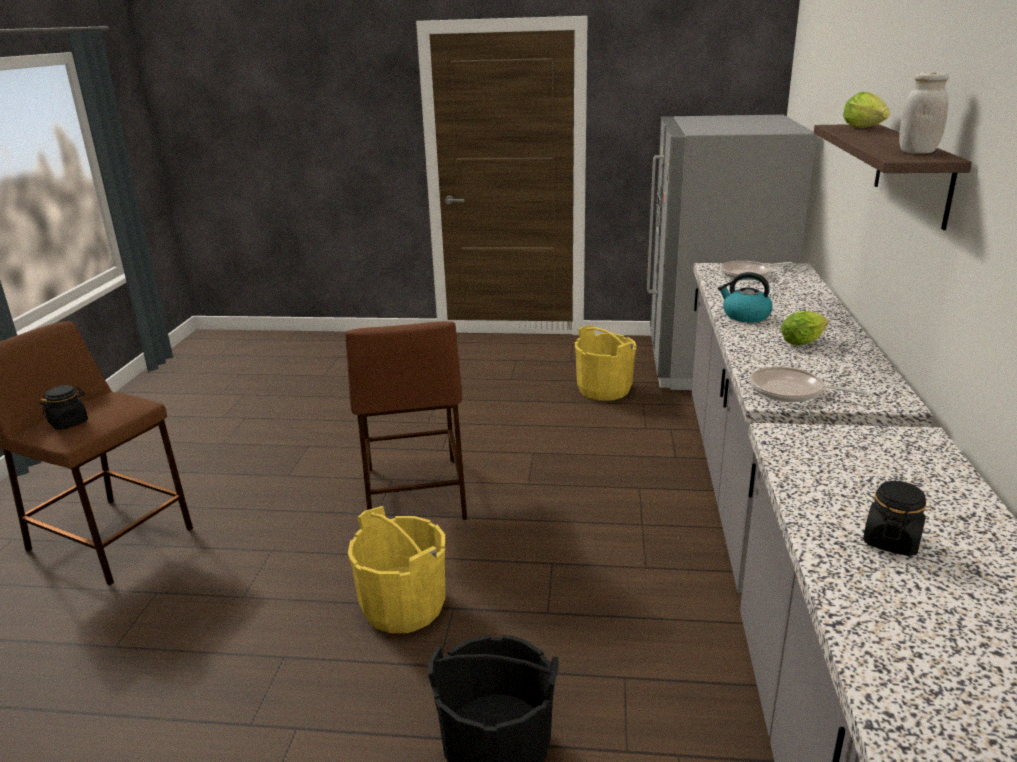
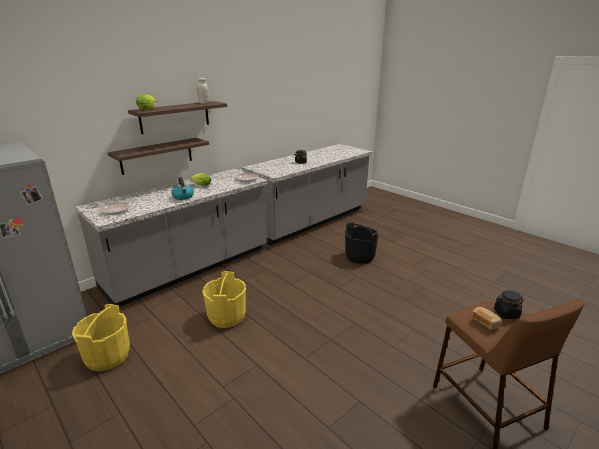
camera: 140 degrees left, 0 degrees up
(107, 403) = (485, 322): none -> bread
(404, 606) = (354, 295): yellow bucket -> yellow bucket (226, 317)
(414, 492) = (302, 343): brown stool -> none
(875, 249) = (156, 156): none -> shelf

